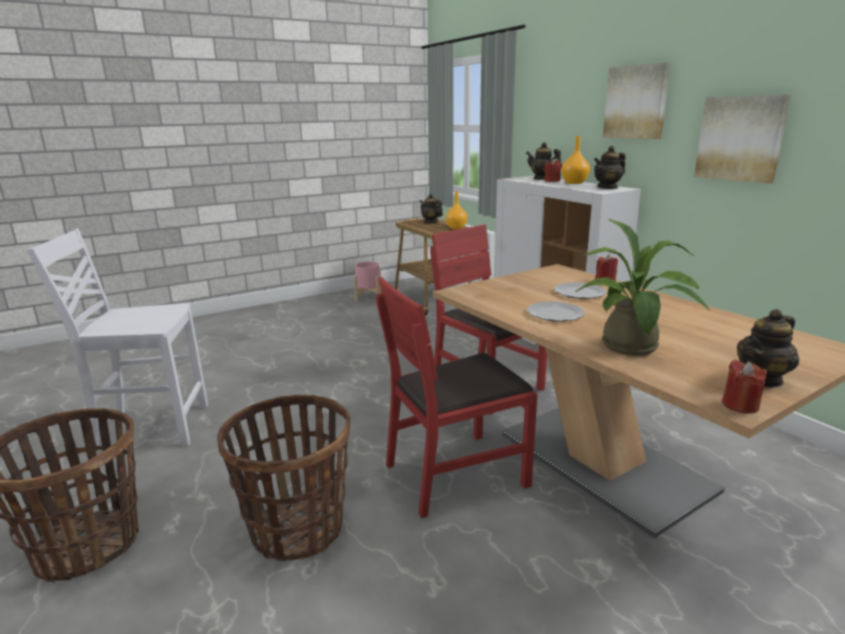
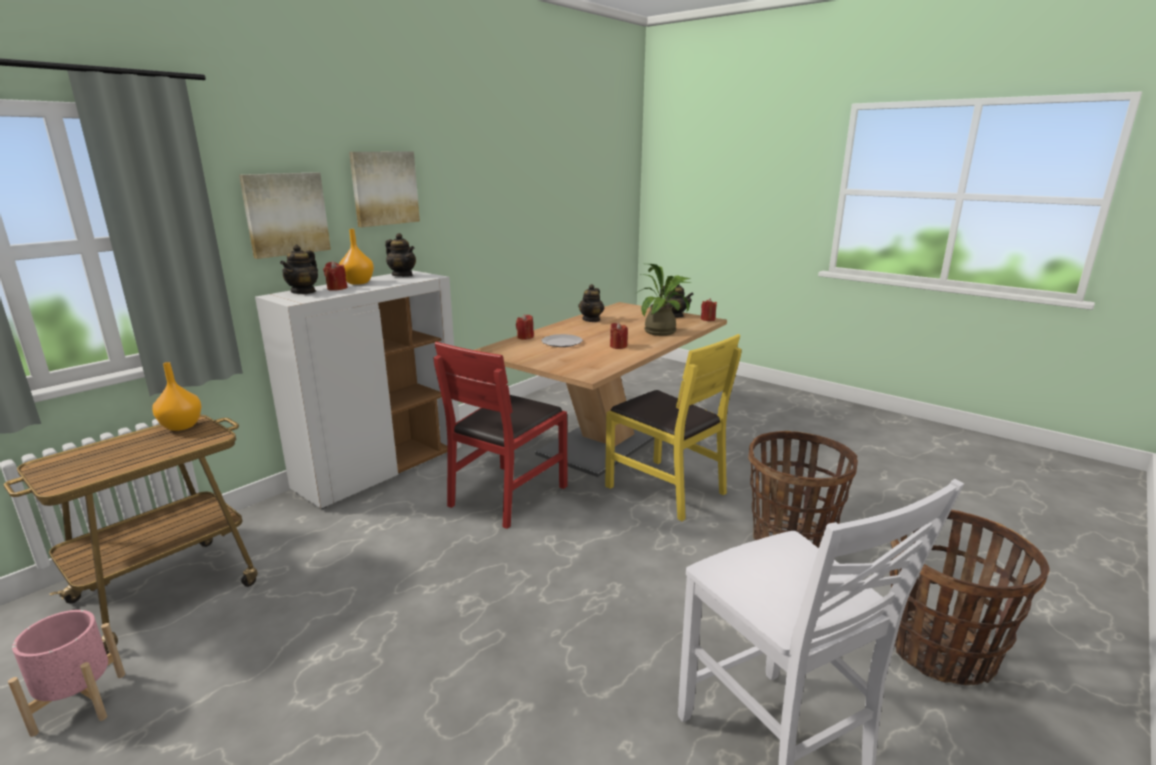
camera: 110 degrees left, 0 degrees up
(430, 222) = (83, 458): teapot -> teapot (591, 320)
(455, 473) = (666, 489): red chair -> yellow chair
(555, 313) = (618, 346): plate -> red candle
(740, 138) = (473, 213): picture -> picture (285, 214)

